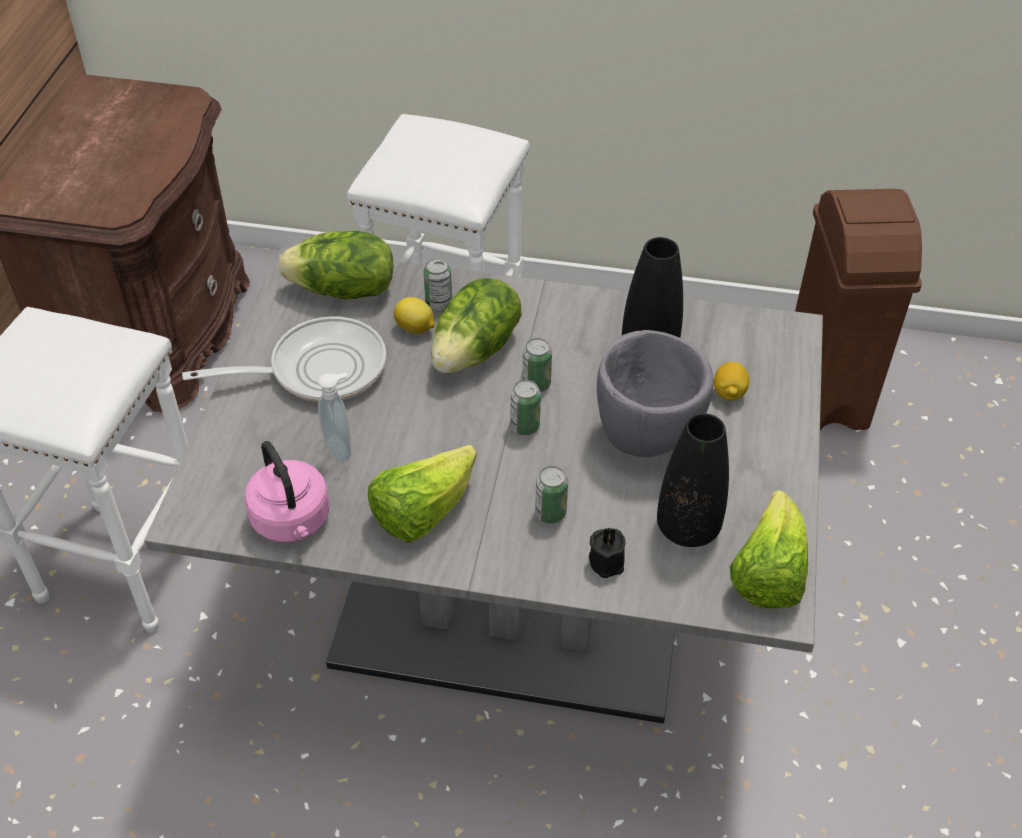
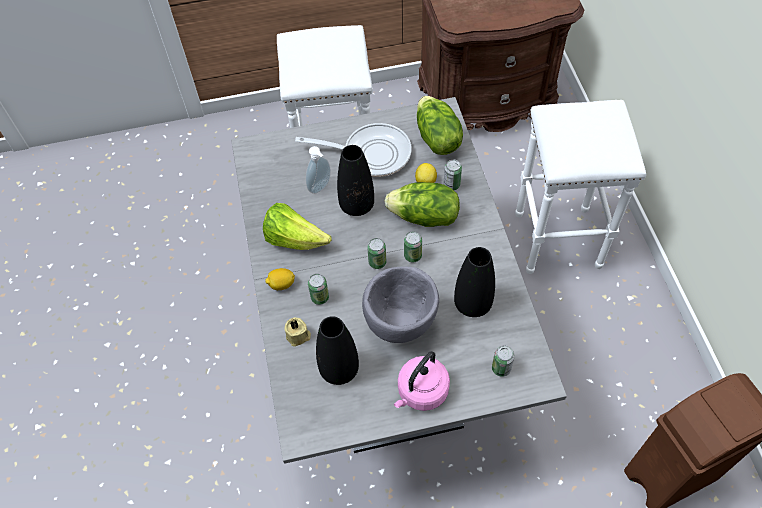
camera: 70 degrees right, 10 degrees up
(292, 521) = (265, 189): pink kettle -> pink kettle (421, 392)
(318, 369) = (371, 153): frying pan -> frying pan turned 45 degrees counterclockwise
(405, 417) = (357, 205): none -> black vase
(608, 561) = (298, 336): black candle -> beige candle
(729, 393) = (459, 359): lemon -> lemon (281, 284)
(760, 358) = (501, 368): none -> can
(767, 574) = (322, 421): lettuce -> none

